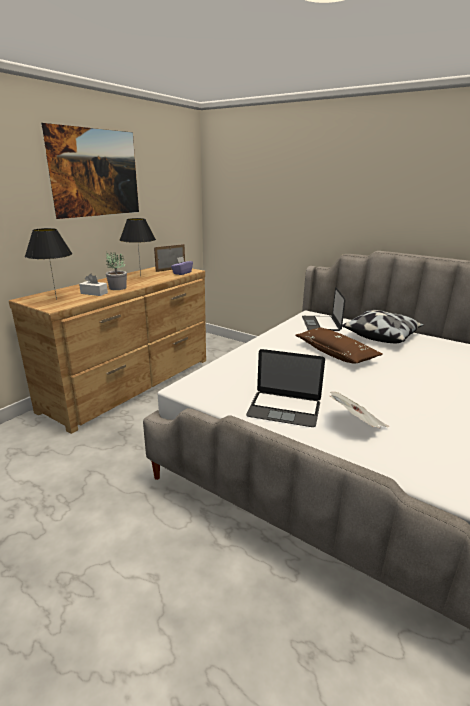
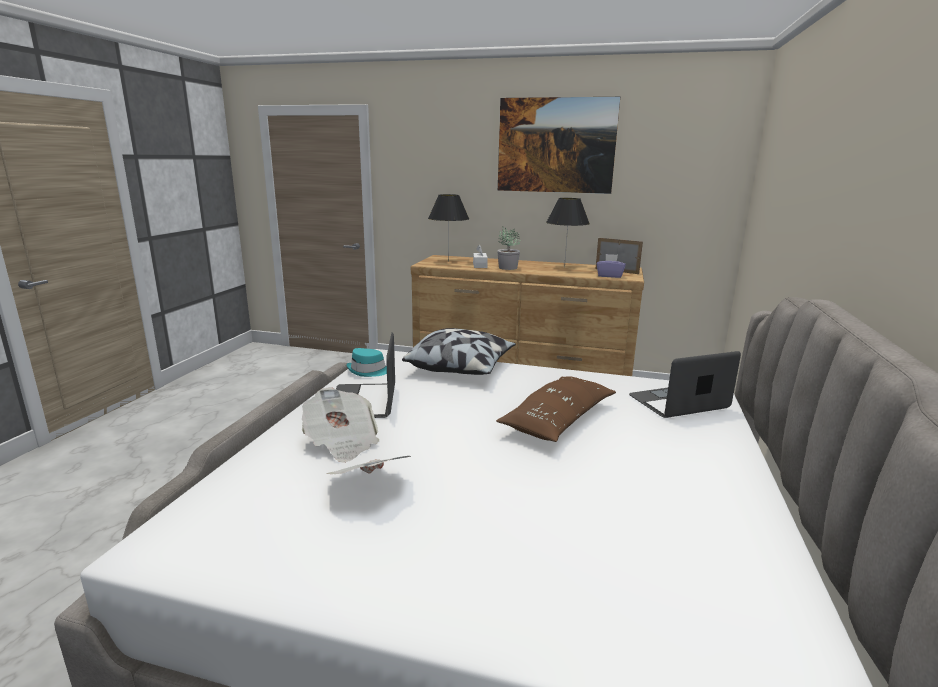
camera: 70 degrees right, 5 degrees down
(218, 399) = (369, 371): none -> turquoise hat
(381, 336) = (695, 457): pillow -> pillow (461, 367)
(417, 419) = (369, 485): none -> newspaper

